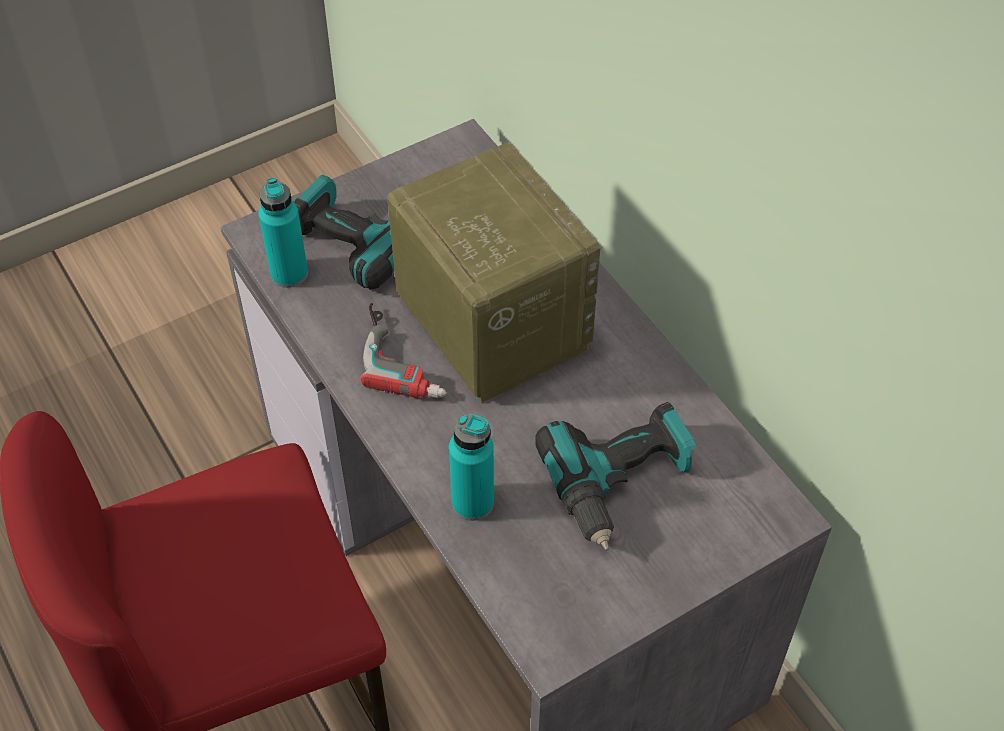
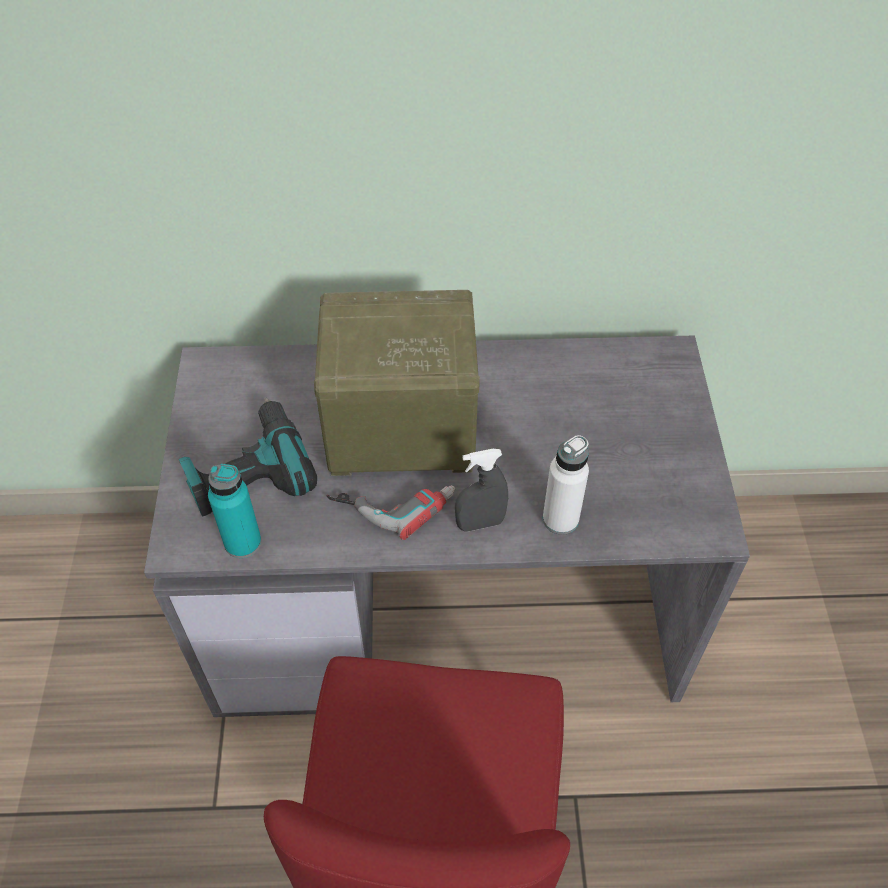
camera: 60 degrees left, 0 degrees up
(423, 437) = (480, 523): none -> grey spray bottle
(472, 502) = (560, 519): turquoise bottle -> white bottle
(621, 483) = (596, 424): power drill -> none

